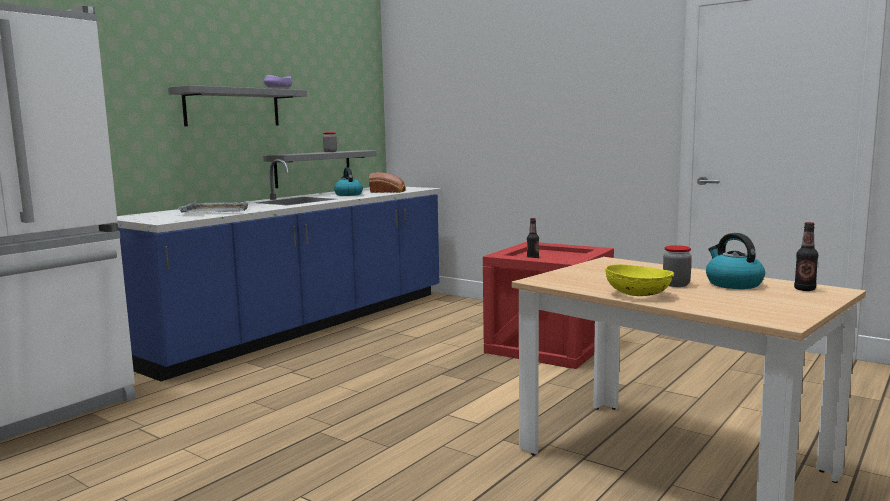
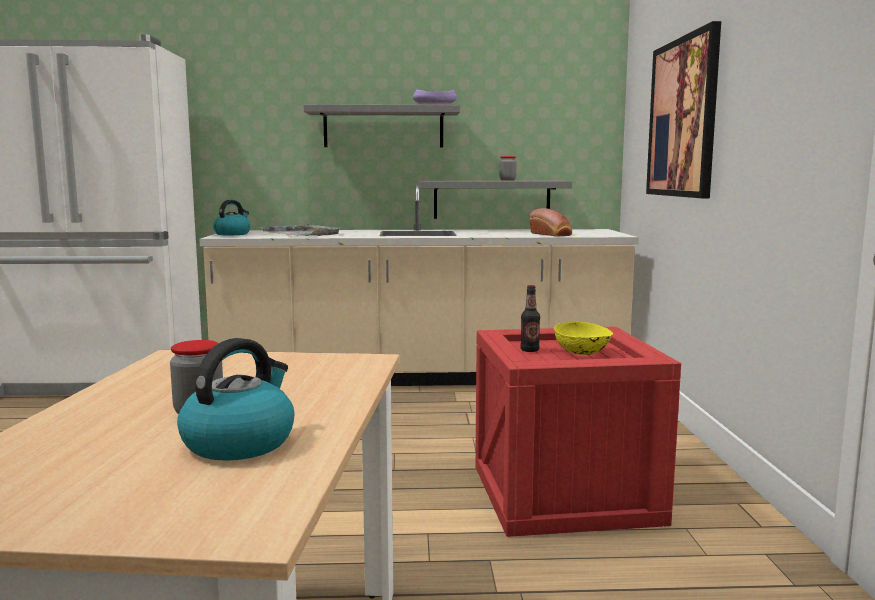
camera: 50 degrees right, 0 degrees up
(305, 325) = (421, 377): blue counter -> beige counter
(348, 194) = (496, 233): kettle -> kettle (232, 234)
(483, 107) = (682, 118): none -> picture
(638, 295) = (98, 405): yellow bowl -> yellow bowl (583, 353)
(804, 289) = (233, 499): bottle -> none

